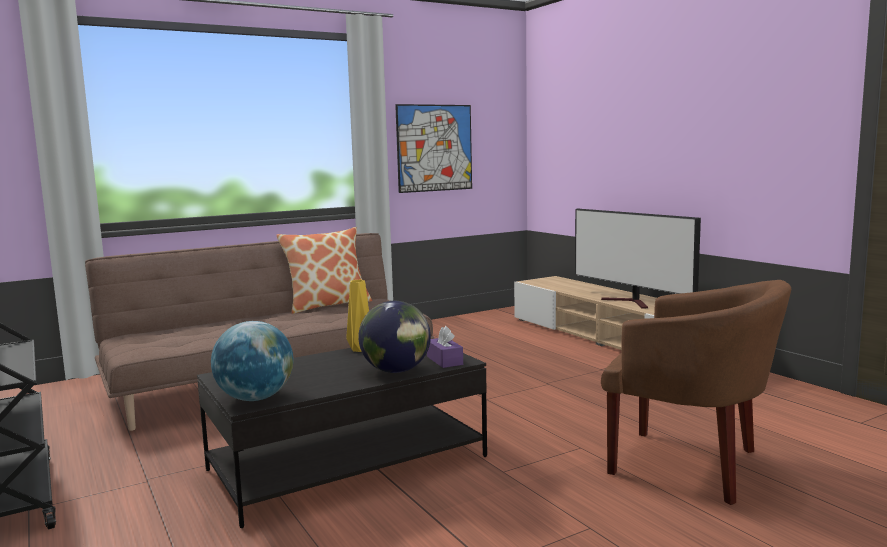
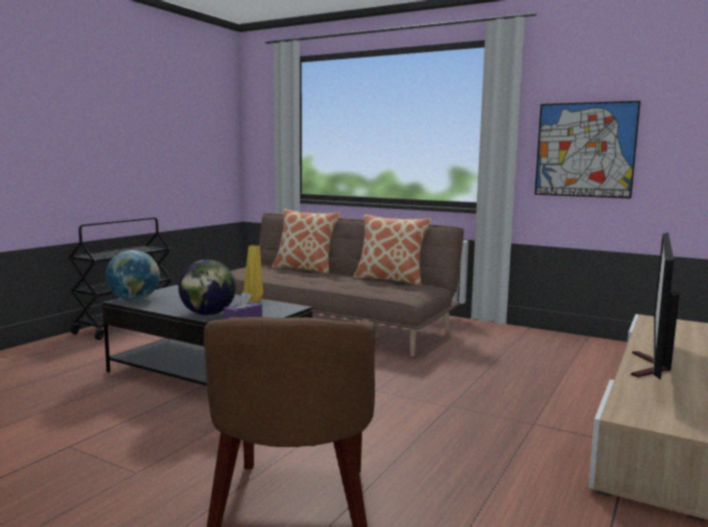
camera: 60 degrees right, 0 degrees up
(203, 323) = (305, 269): none -> pillow

